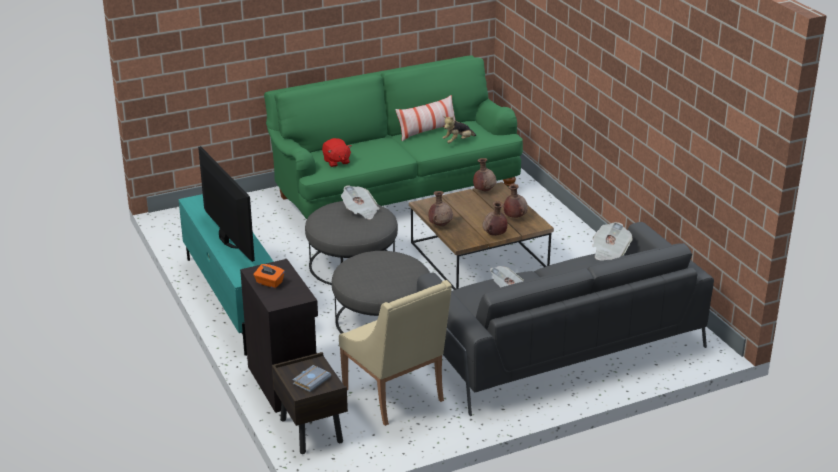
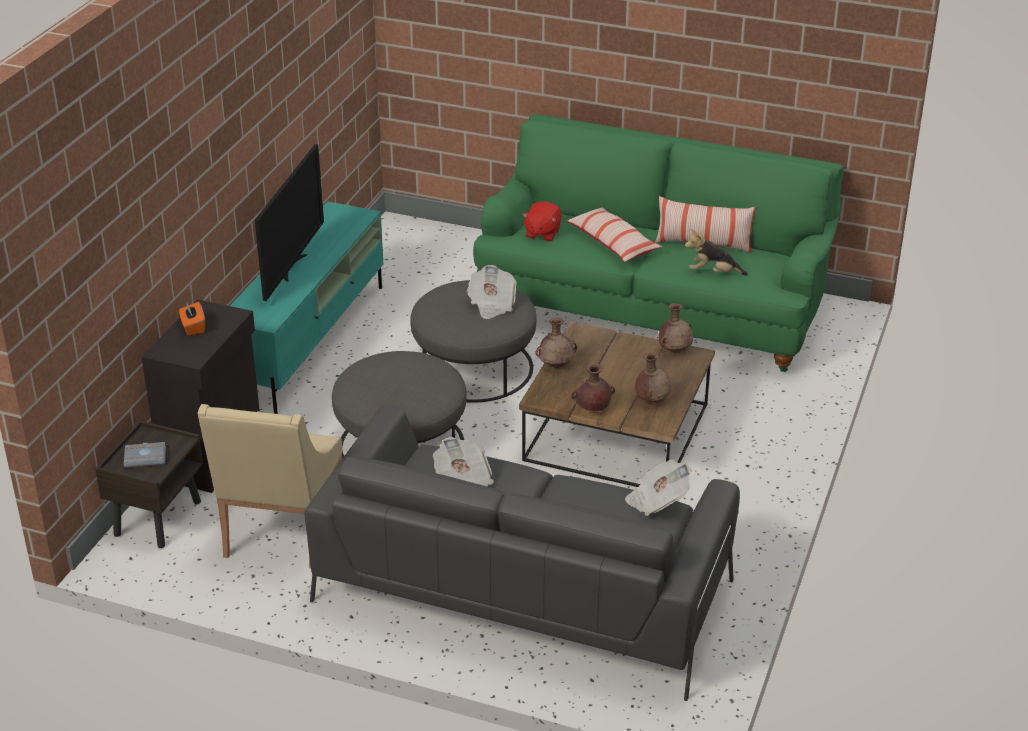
camera: 45 degrees right, 5 degrees up
(382, 150) = (613, 243): none -> pillow

